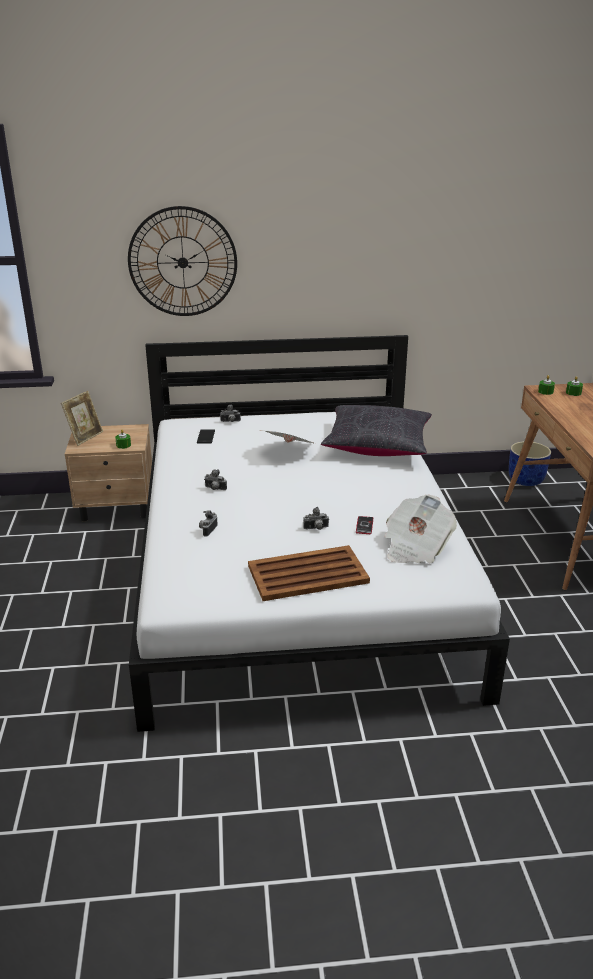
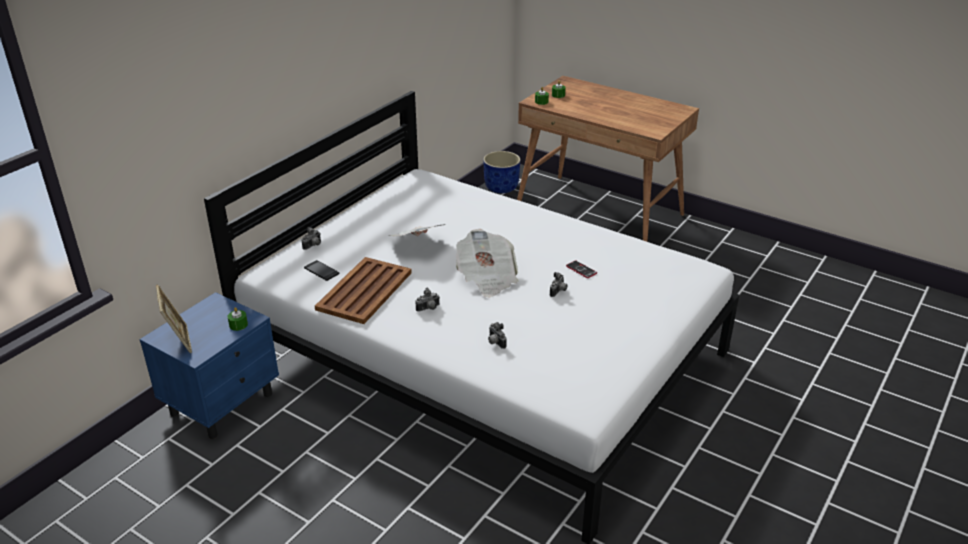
camera: 50 degrees left, 5 degrees up
(117, 507) = (223, 403): beige nightstand -> blue nightstand
(182, 262) = (221, 87): wall clock -> none
(306, 574) = (620, 326): brown tray -> brown tray (364, 291)
(377, 445) = (467, 204): black pillow -> none
(415, 547) = (637, 265): newspaper -> newspaper (487, 278)

